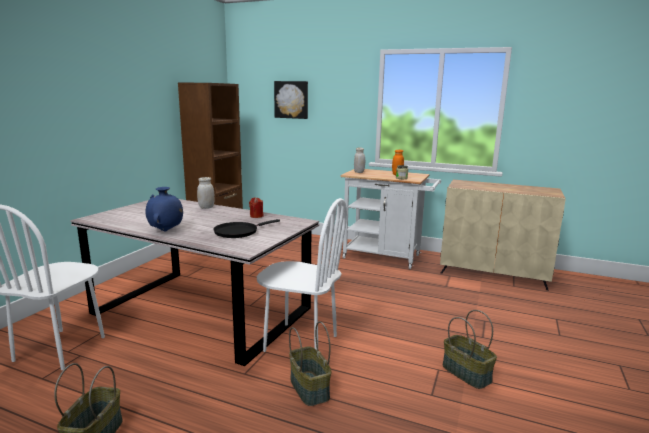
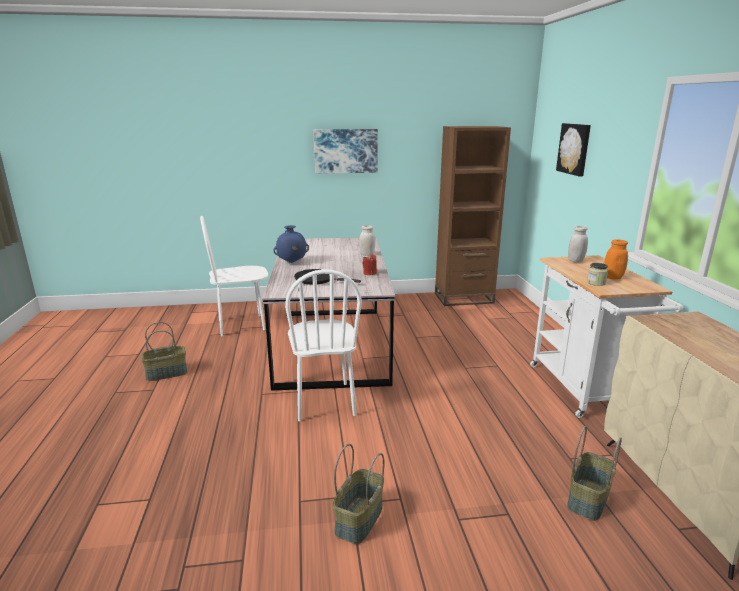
camera: 60 degrees right, 5 degrees up
(98, 107) = (345, 151): none -> picture
(310, 388) = (262, 429): basket -> basket (589, 499)

